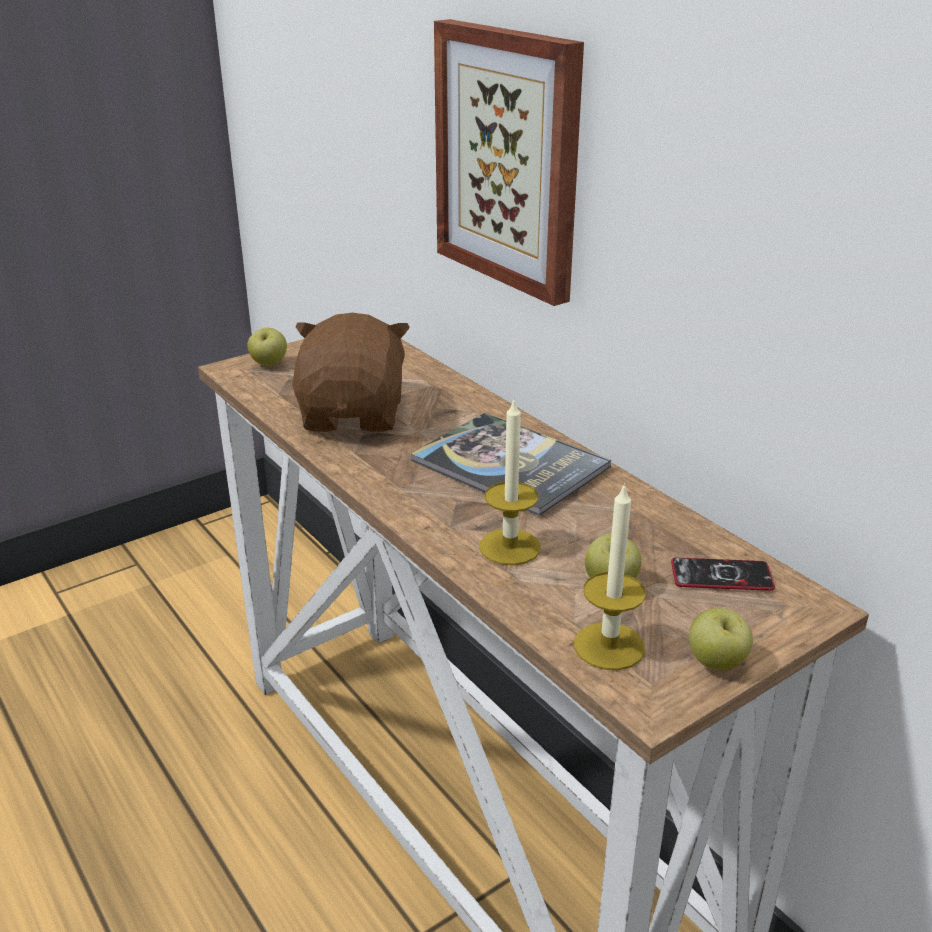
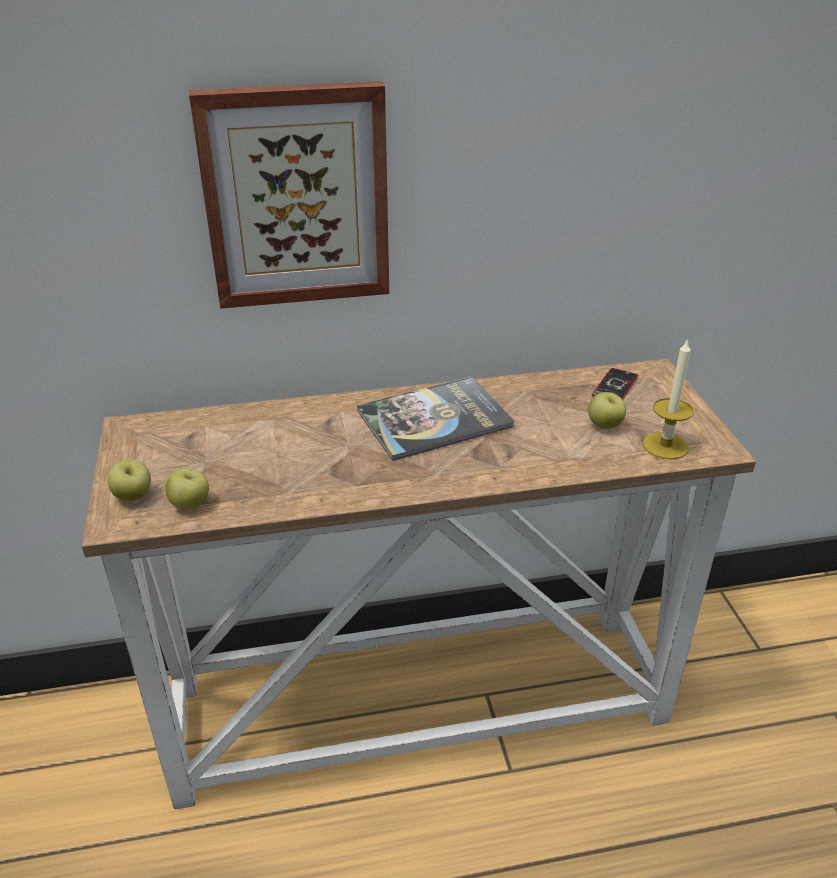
camera: 65 degrees left, 5 degrees up
(354, 415) = (291, 470): brown plush toy -> none
(510, 547) = (542, 450): candle -> none
(716, 663) = (693, 416): apple -> apple (190, 504)

